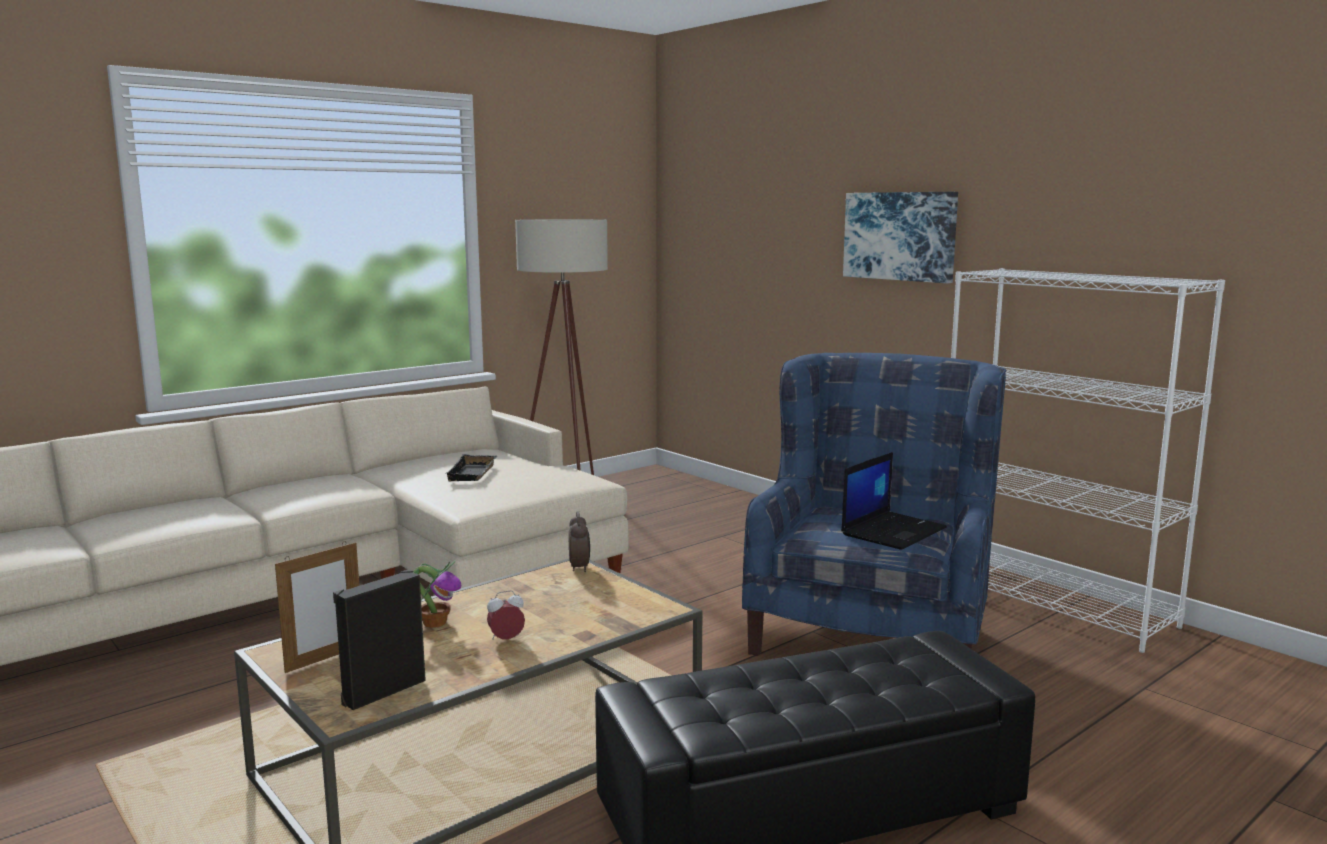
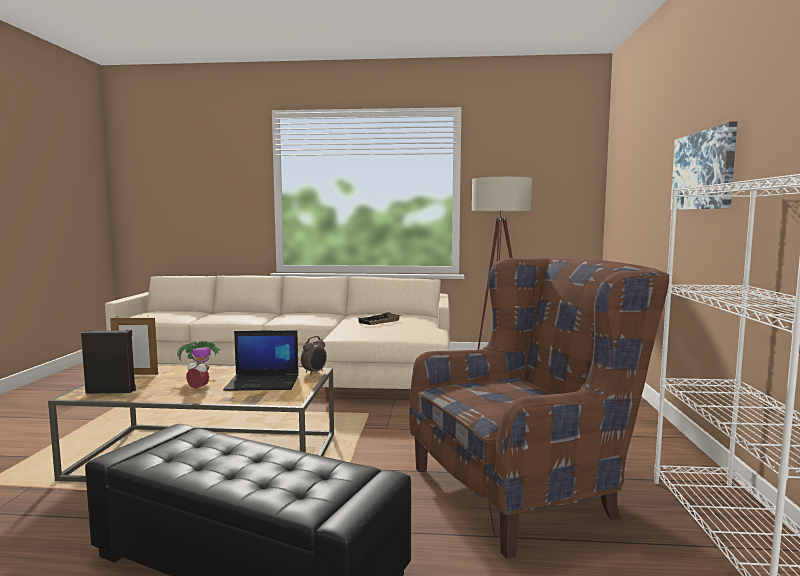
camera: 45 degrees right, 5 degrees down
(873, 629) = (529, 489): blue armchair -> brown armchair
(893, 531) = (511, 401): laptop -> laptop (264, 383)

